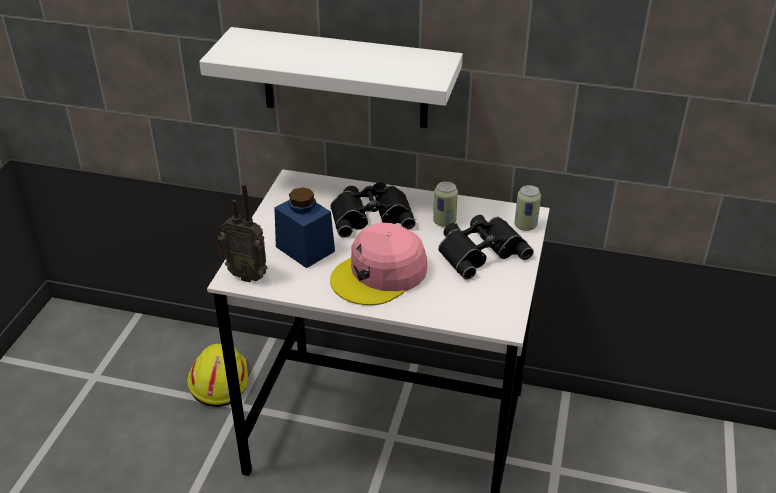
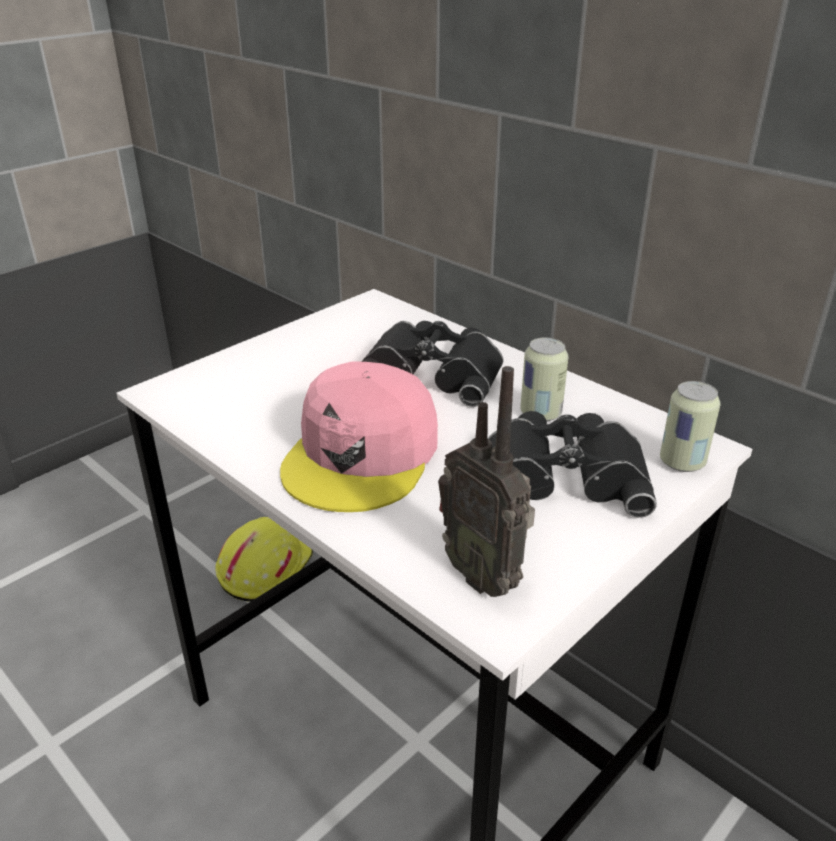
camera: 30 degrees right, 5 degrees down
(247, 275) = (183, 393): radio -> radio (484, 575)
(305, 249) = (294, 386): blue jar -> none
(345, 78) = (461, 146): white shelf -> none
(380, 274) = (362, 455): pink cap -> pink cap turned 60 degrees counterclockwise

